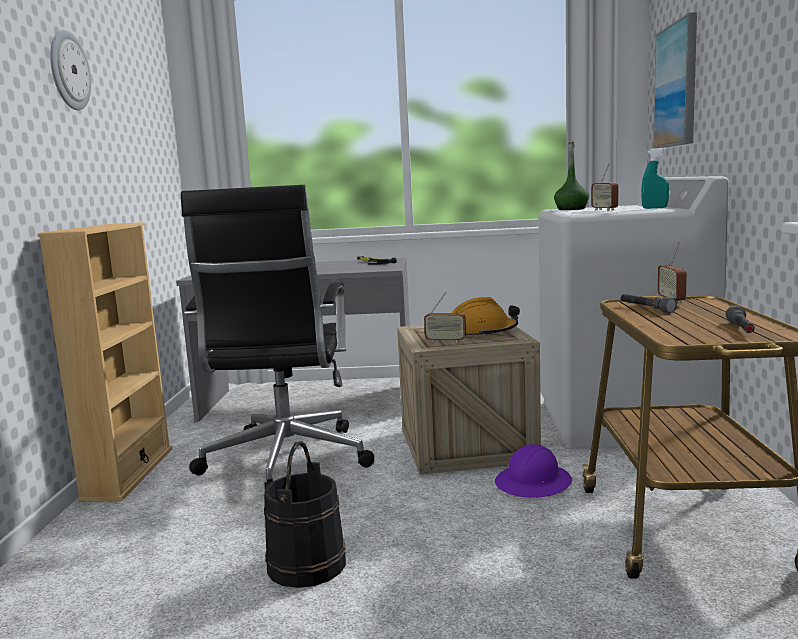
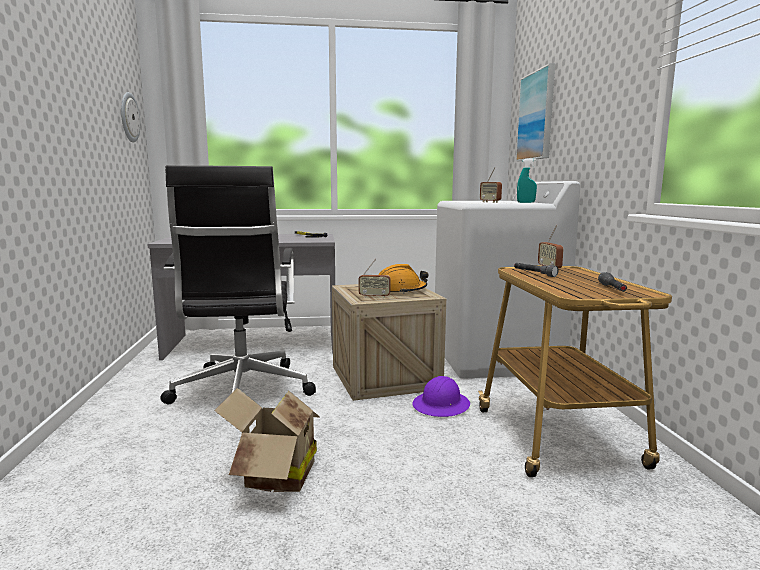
camera: 10 degrees left, 0 degrees up
(68, 71) = (60, 58): wall clock -> wall clock (129, 117)
(129, 473) = (105, 403): beige bookcase -> none
(307, 565) = (274, 477): black bucket -> cardboard box
(571, 209) = (463, 201): green bottle -> none

